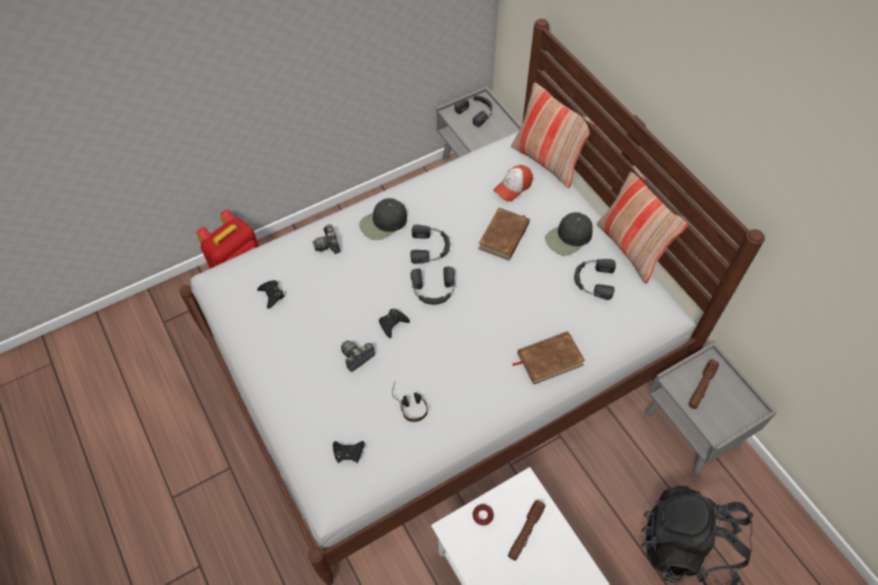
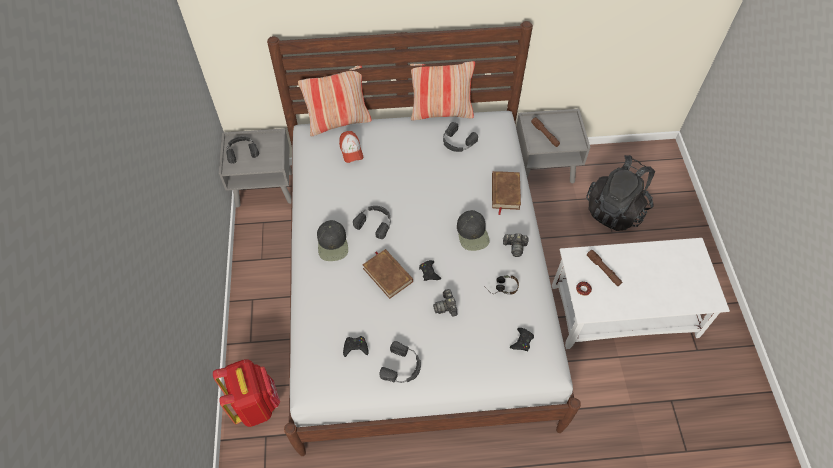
camera: 65 degrees left, 0 degrees up
(328, 245) = (330, 289): camera -> camera (515, 247)
(433, 290) = (414, 235): black headphones -> black headphones (402, 367)
(504, 236) = (392, 174): brown book -> brown book (388, 274)
(569, 237) = (415, 139): black cap -> black cap (472, 233)

